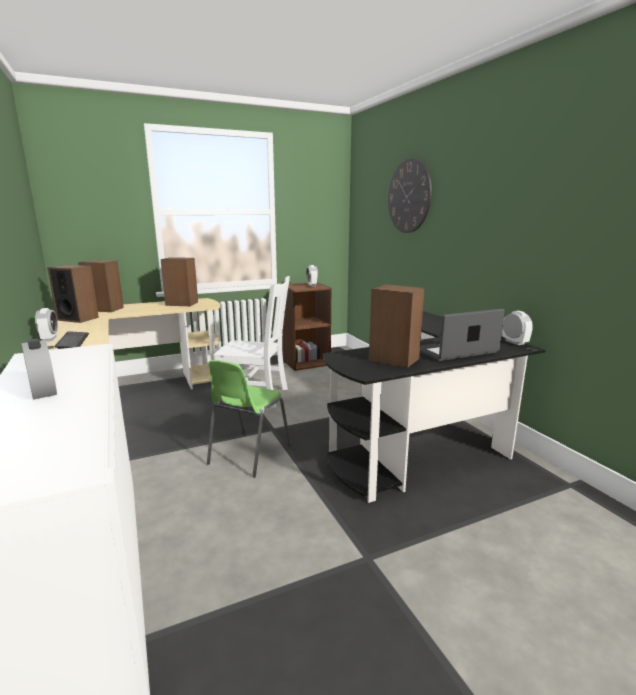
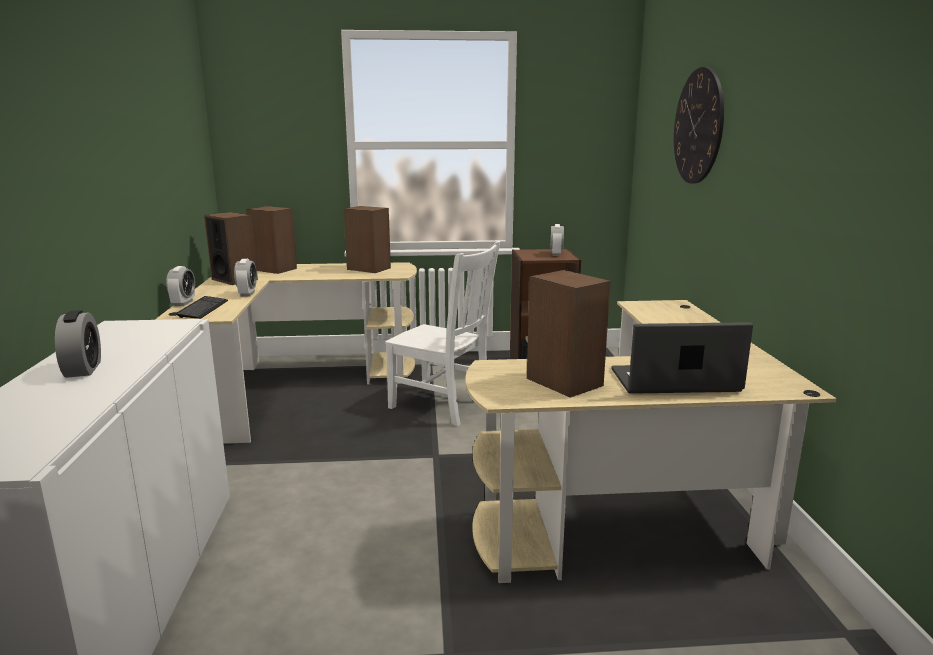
camera: 20 degrees right, 0 degrees up
(248, 454) = (384, 484): green chair -> none
(421, 436) = (642, 504): black desk -> beige desk
(514, 342) = (794, 379): alarm clock -> alarm clock (247, 294)

